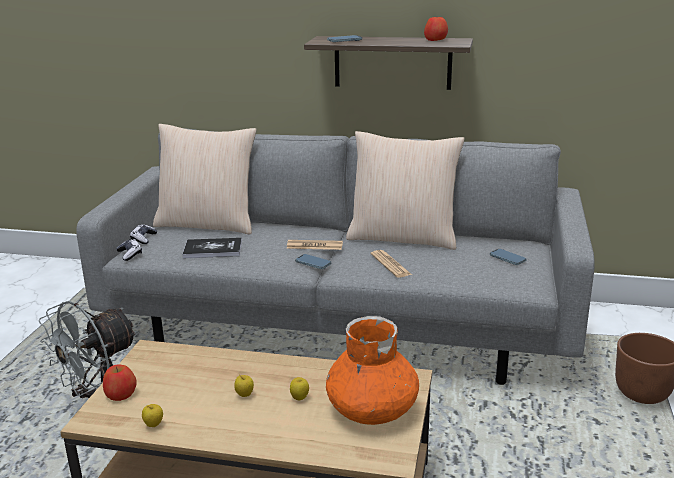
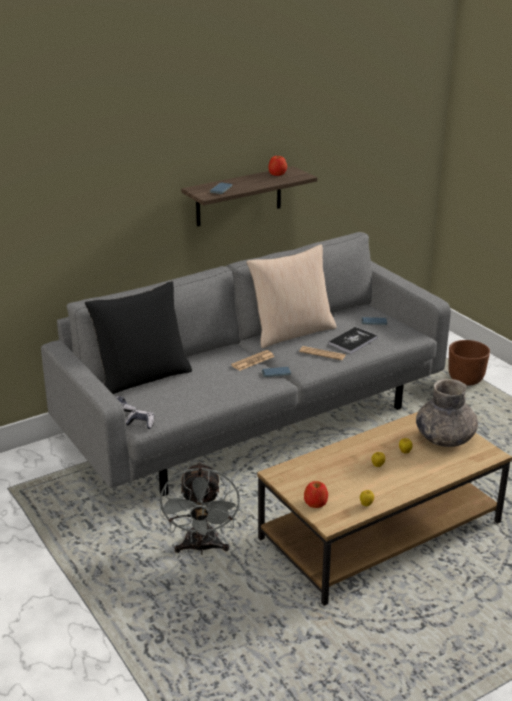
camera: 45 degrees left, 5 degrees up
(208, 224) = (142, 377): beige pillow -> black pillow
(213, 249) = (194, 393): book -> book (353, 341)
(372, 409) = (444, 438): orange vase -> grey vase

